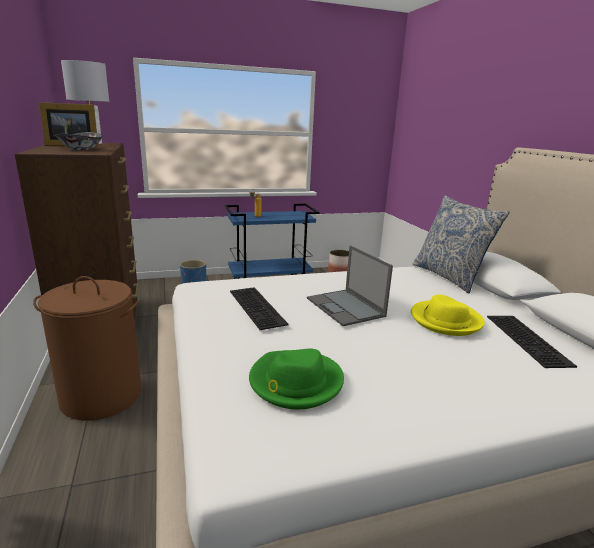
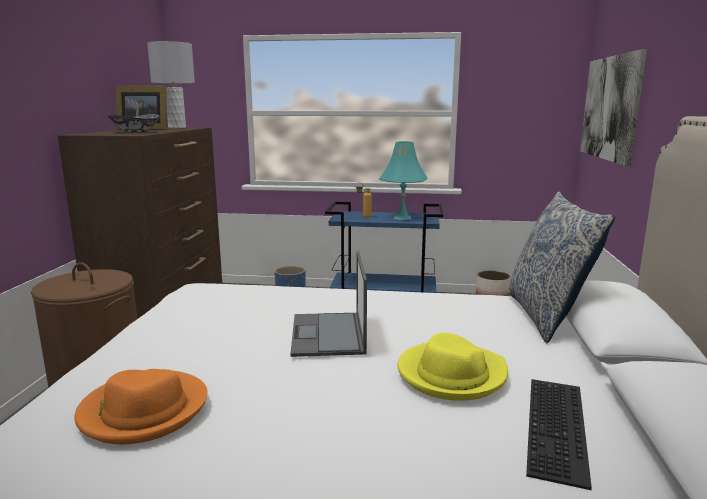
camera: 25 degrees right, 5 degrees down
(258, 307) = (223, 318): keyboard -> none
(284, 215) = (402, 218): none -> turquoise table lamp
(295, 382) = (143, 410): green hat -> orange hat
(424, 135) = (610, 108): none -> picture

